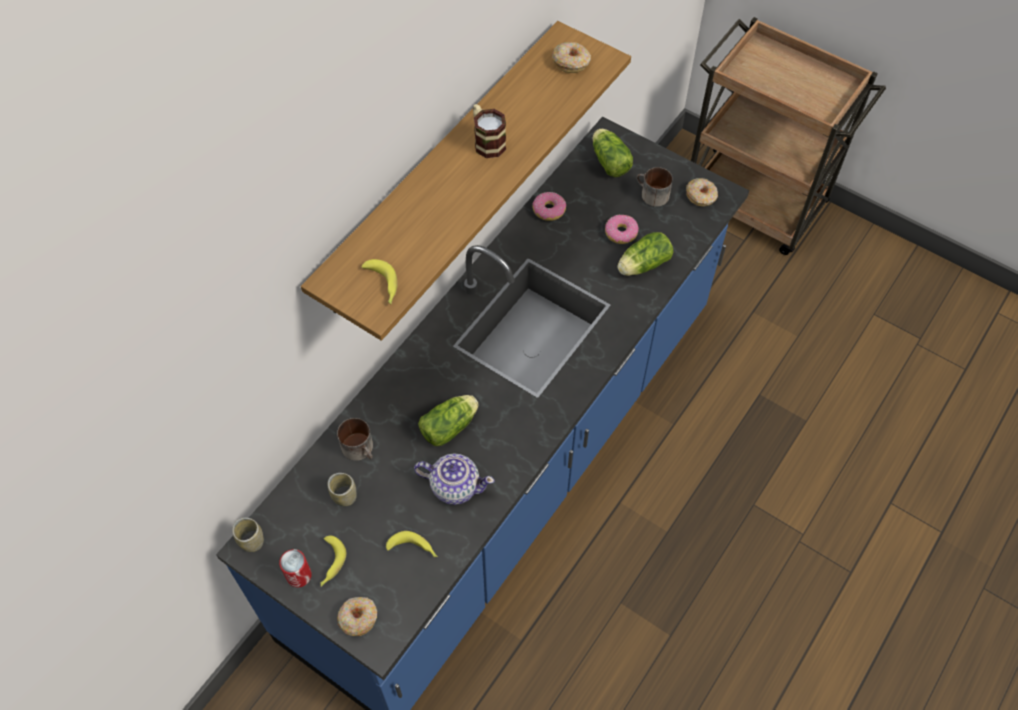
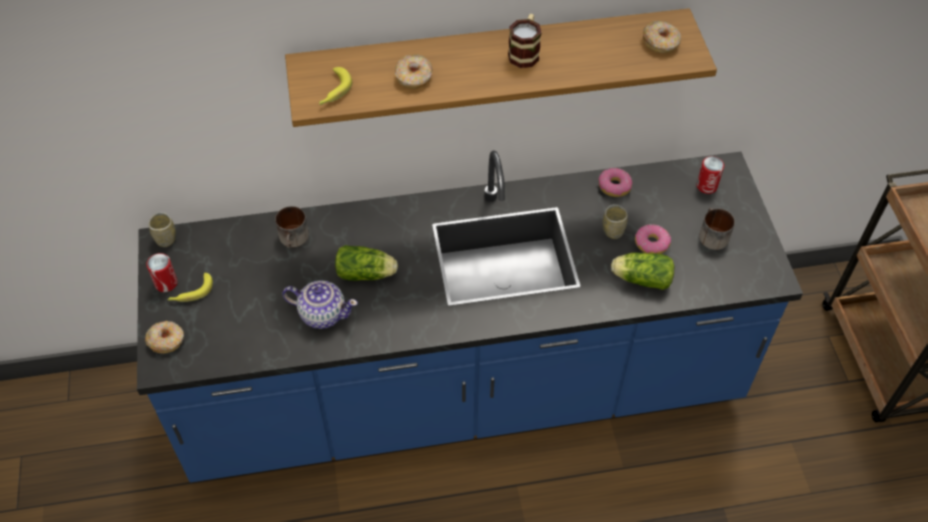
camera: 45 degrees right, 5 degrees down
(344, 496) = (249, 260): cup -> cup (613, 231)
(413, 549) = (249, 330): banana -> none
(454, 486) = (322, 314): teapot -> teapot turned 45 degrees counterclockwise
(609, 160) = (706, 186): lettuce -> can
(701, 196) = (753, 266): donut -> donut (414, 77)

